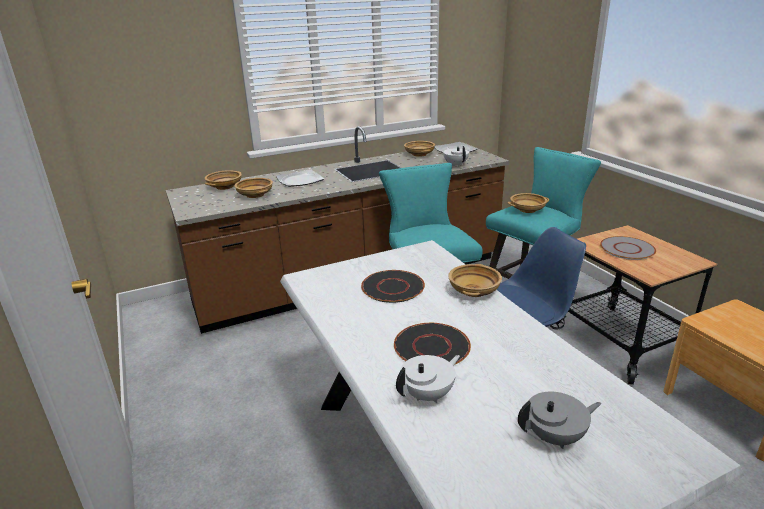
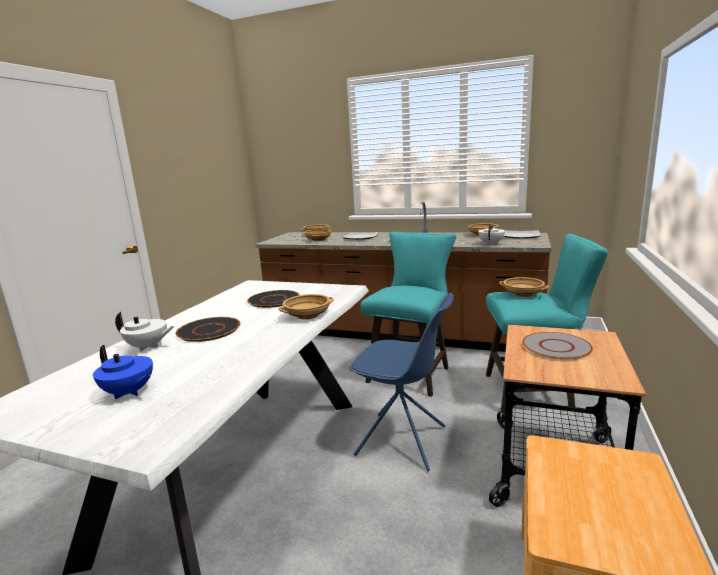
camera: 45 degrees right, 10 degrees down
(555, 437) = (129, 393): grey teapot -> blue teapot

